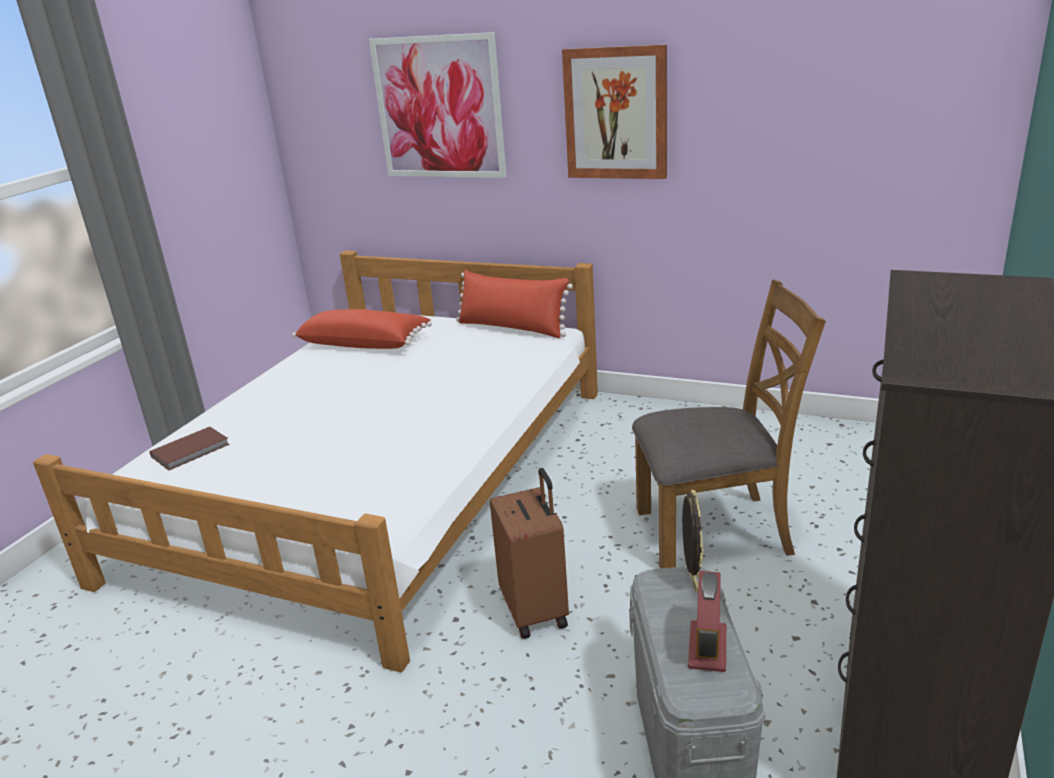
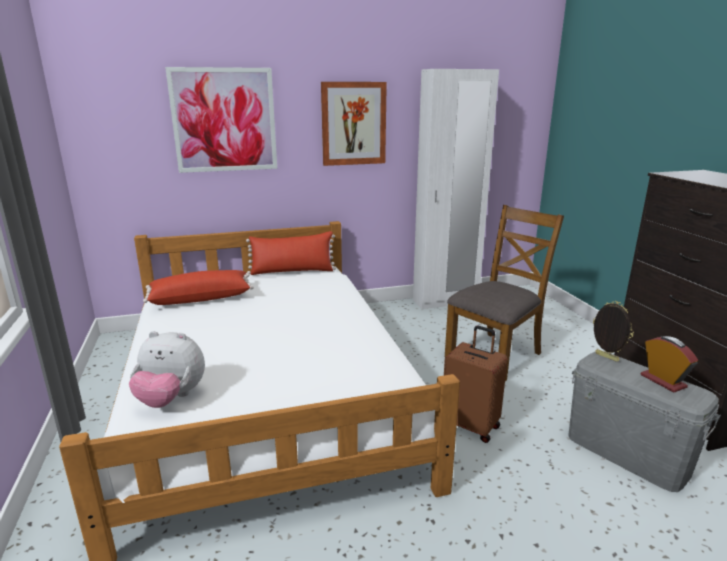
camera: 40 degrees left, 5 degrees down
(192, 450) = (171, 399): brown book -> plush toy
(763, 424) = (445, 301): none -> white wardrobe

